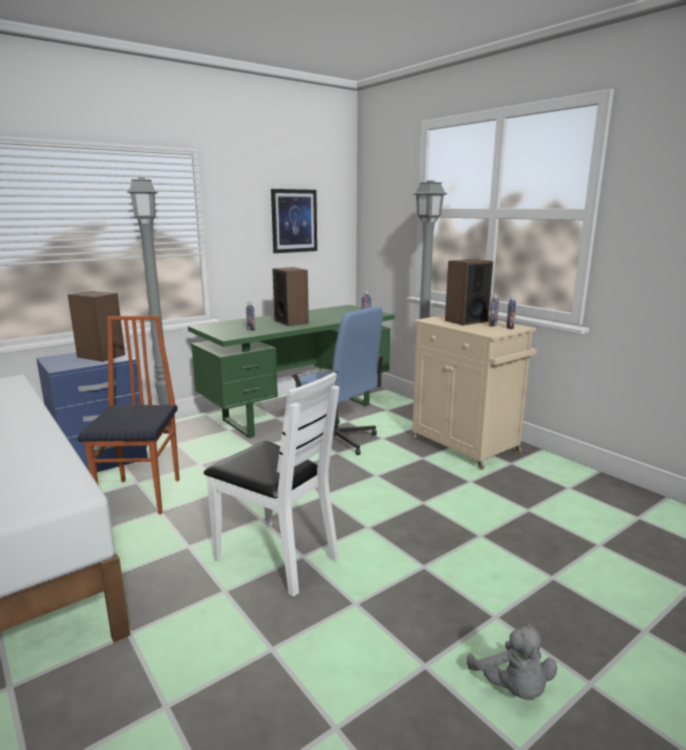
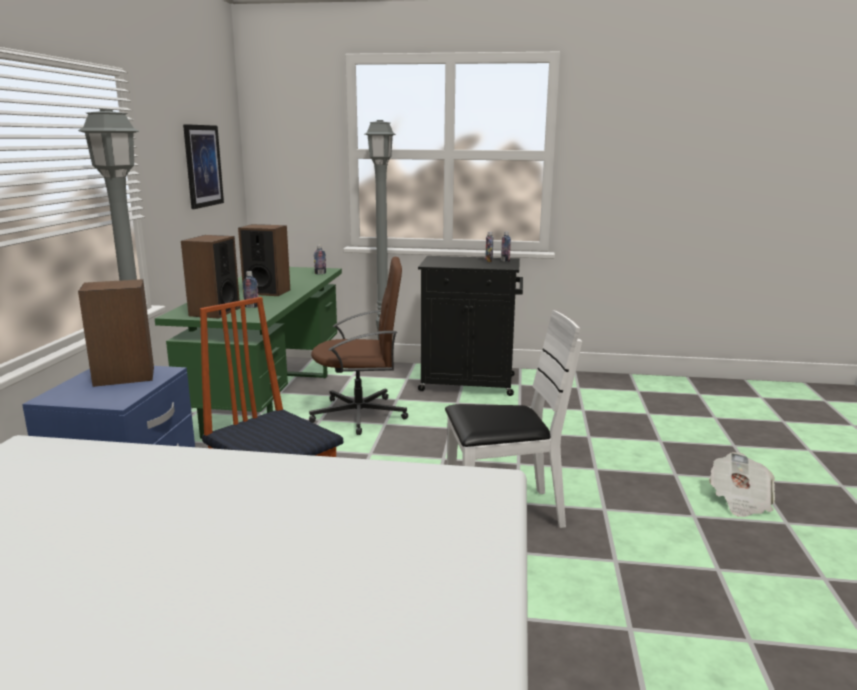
camera: 45 degrees left, 0 degrees up
(335, 440) = (361, 414): blue office chair -> brown office chair
(466, 321) = (459, 261): speaker -> speaker (214, 312)
(466, 446) = (470, 383): beige cabinet -> black cabinet
(512, 688) = (739, 500): grey plush toy -> newspaper

